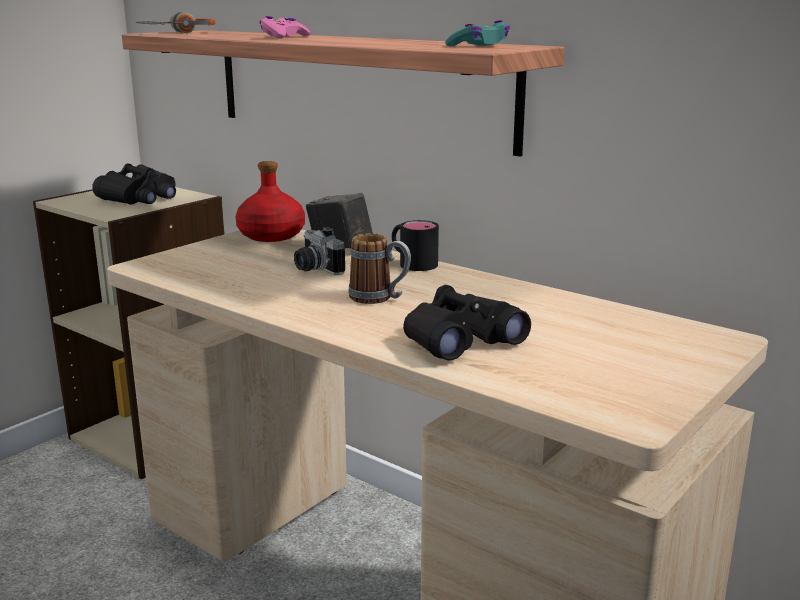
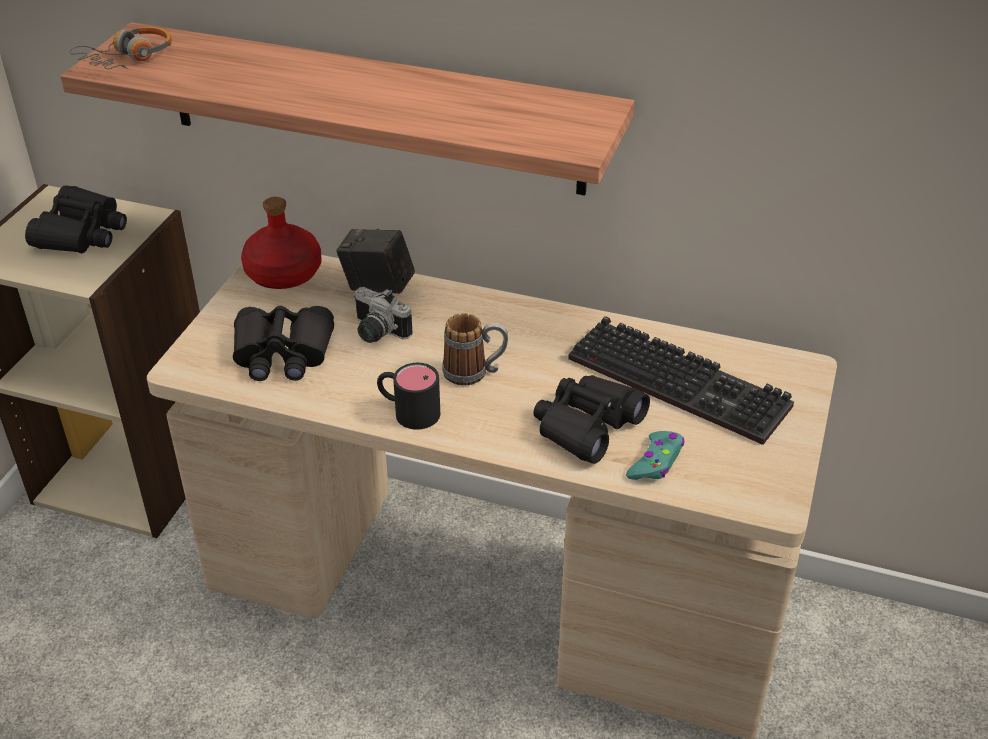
camera: 20 degrees left, 20 degrees up
(225, 269) = (282, 354): none -> black binoculars
(284, 37) = (293, 78): pink game controller -> none
(412, 263) = (469, 299): black mug -> black mug (408, 411)
(480, 45) = (552, 112): turquoise game controller -> turquoise game controller (656, 462)
(583, 329) = (683, 382): none -> keyboard

